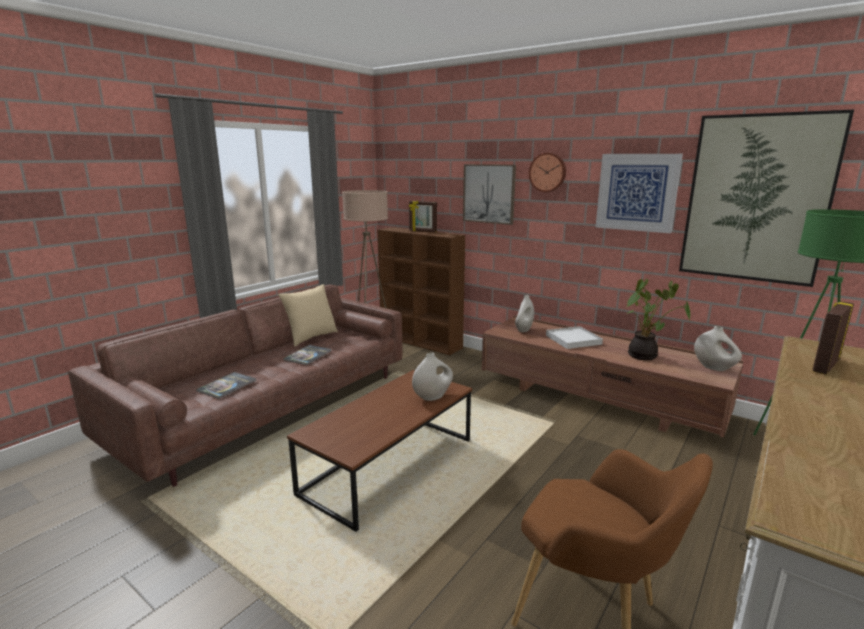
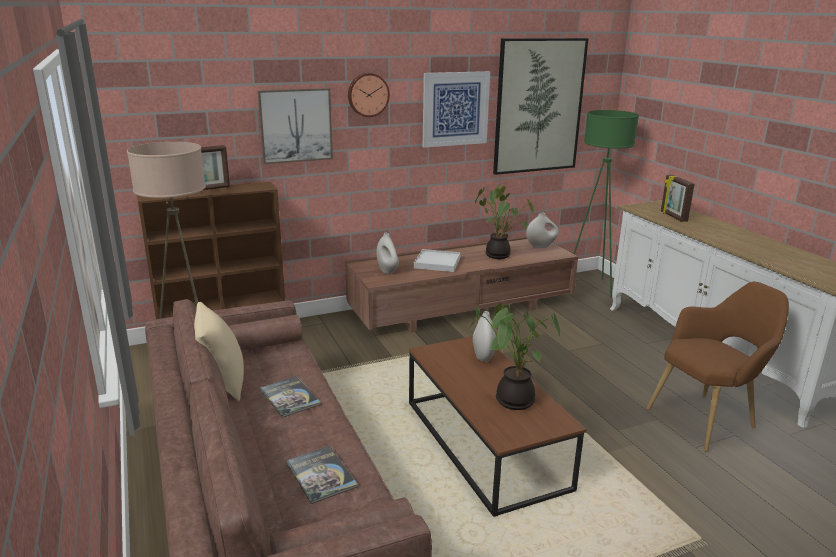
camera: 60 degrees left, 5 degrees up
(372, 423) = (512, 399): none -> potted plant

